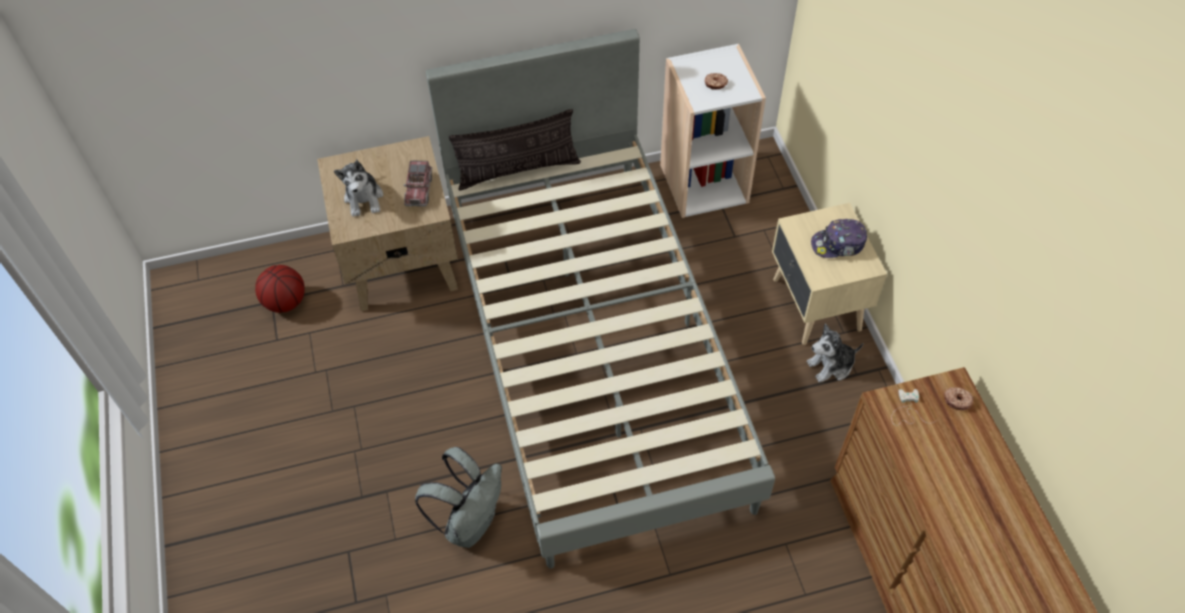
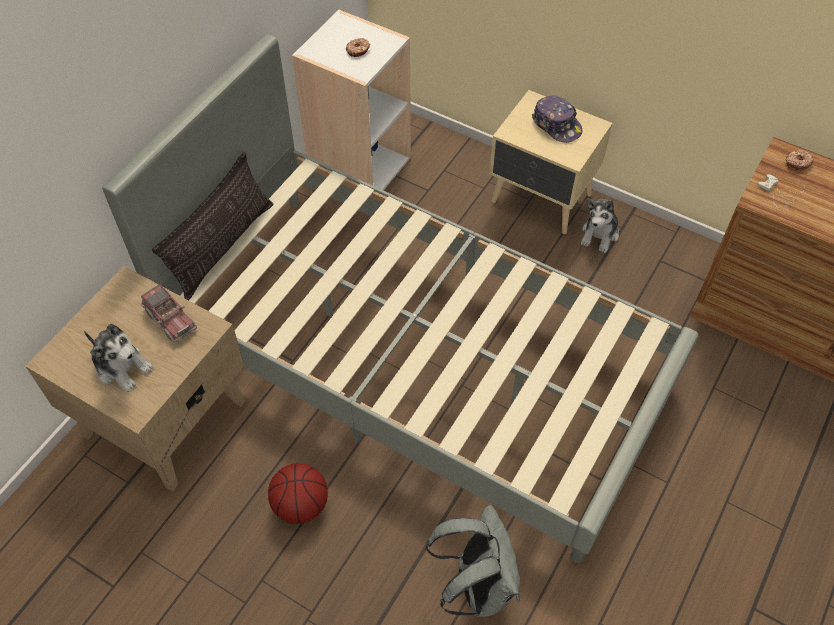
camera: 45 degrees left, 0 degrees up
(285, 301) = (82, 544): basketball -> basketball (300, 504)
(838, 244) = (557, 125): cap -> cap turned 75 degrees counterclockwise

